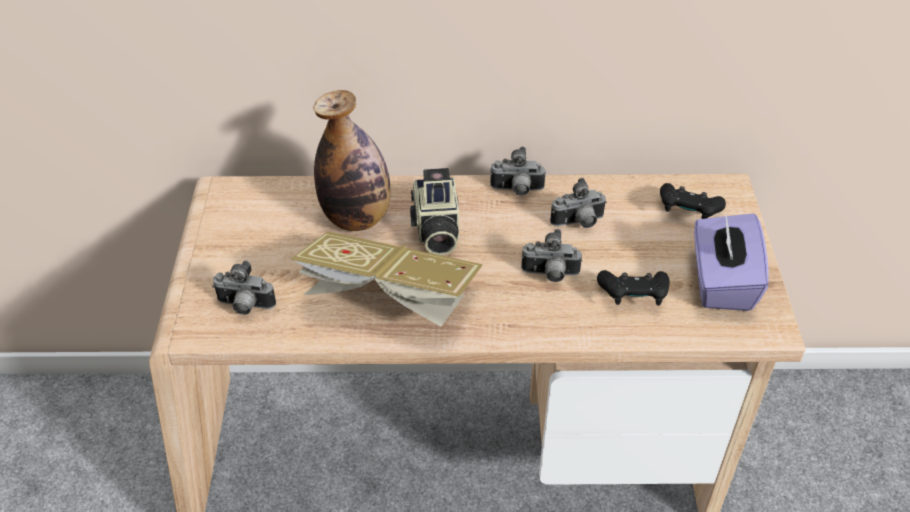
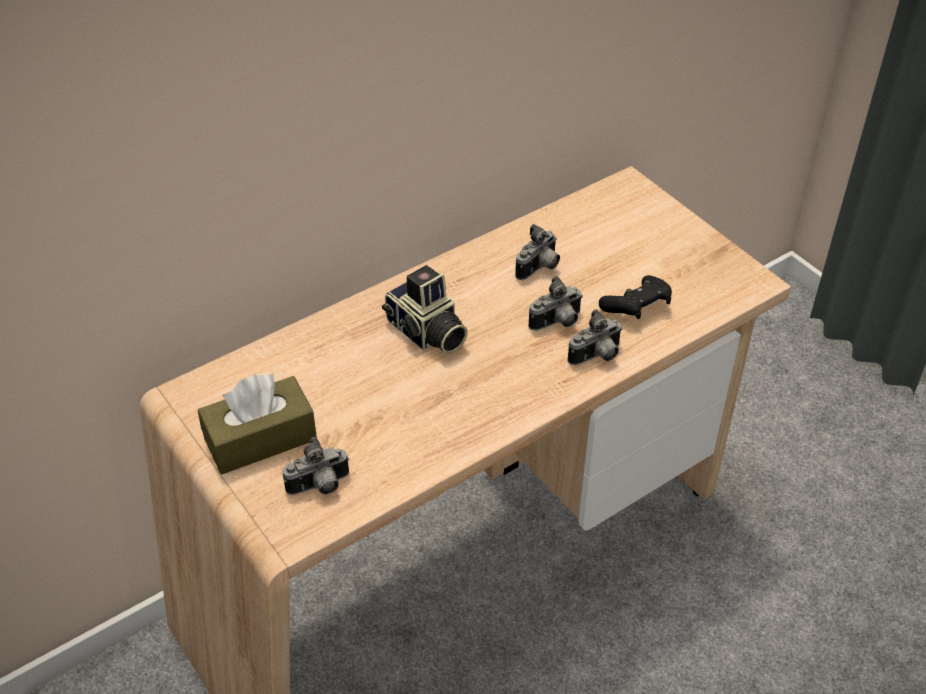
camera: 35 degrees left, 0 degrees up
(240, 249) = (260, 439): none -> brown tissue box
(357, 218) = (343, 356): bottle -> none
(389, 301) = (446, 413): book -> none
(517, 190) = (462, 265): camera -> camera (597, 357)
(687, 212) = (615, 218): black game controller -> none
(721, 282) = (690, 264): purple tissue box -> none

